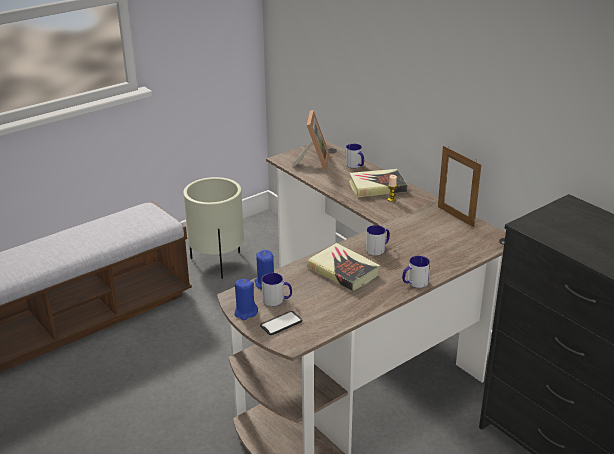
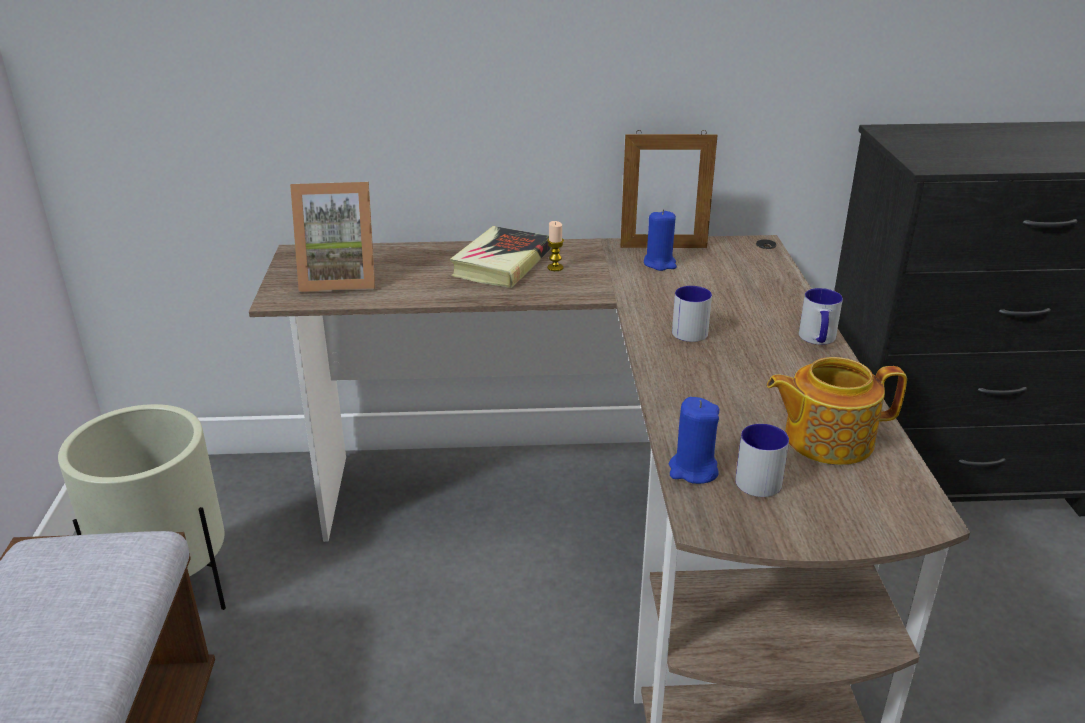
camera: 55 degrees left, 0 degrees up
(245, 313) = (778, 530): blue candle -> blue candle (660, 263)
(281, 323) = (848, 503): phone -> none
(313, 162) = (339, 279): picture frame -> picture frame turned 135 degrees clockwise
(324, 307) = (826, 439): none -> teapot
(343, 271) = (726, 381): book -> none
(355, 165) = (410, 254): mug -> none

